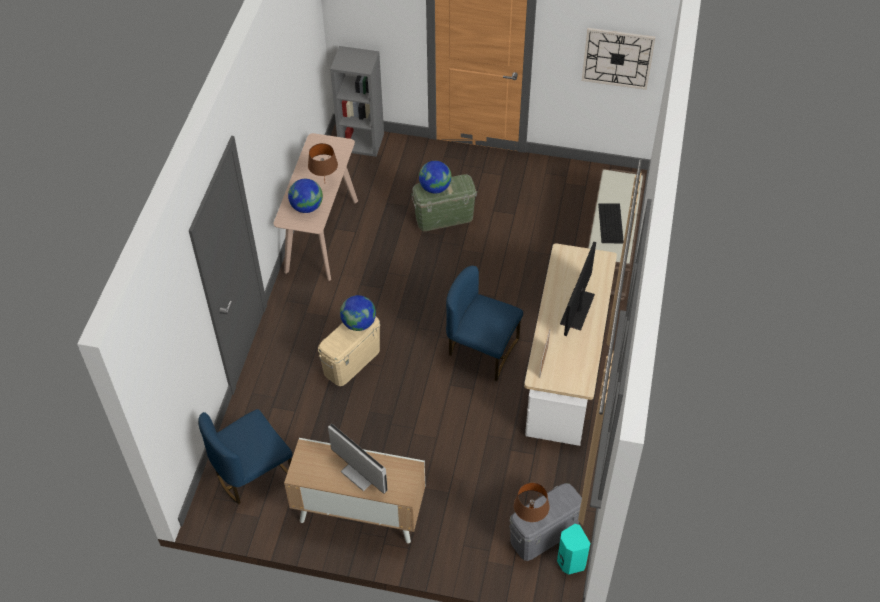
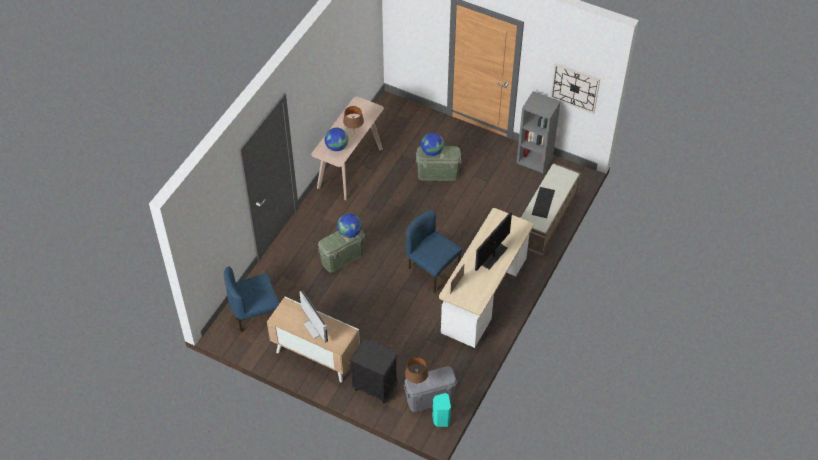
camera: 15 degrees right, 0 degrees up
(352, 361) = (342, 257): beige storage box -> green storage box
(362, 142) = (399, 107): grey bookcase -> grey bookcase (535, 160)
(460, 538) = (375, 387): none -> black nightstand

